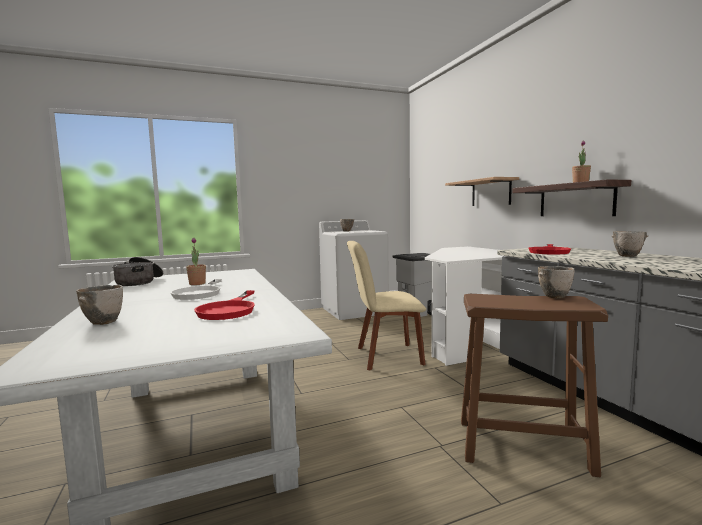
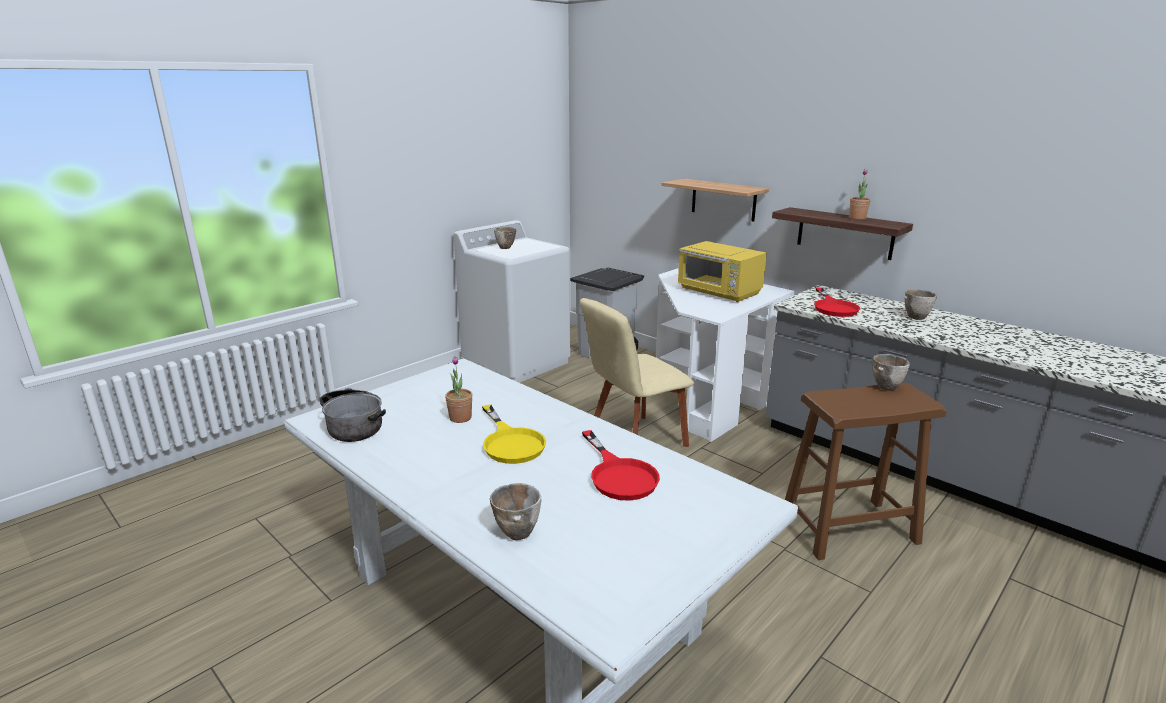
camera: 25 degrees left, 15 degrees up
(200, 293) = (511, 442): white frying pan -> yellow frying pan
(473, 253) = (719, 292): none -> yellow microwave

